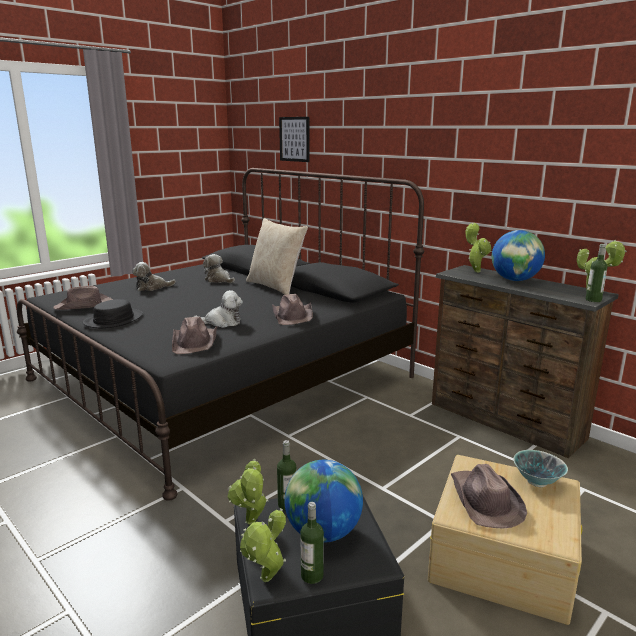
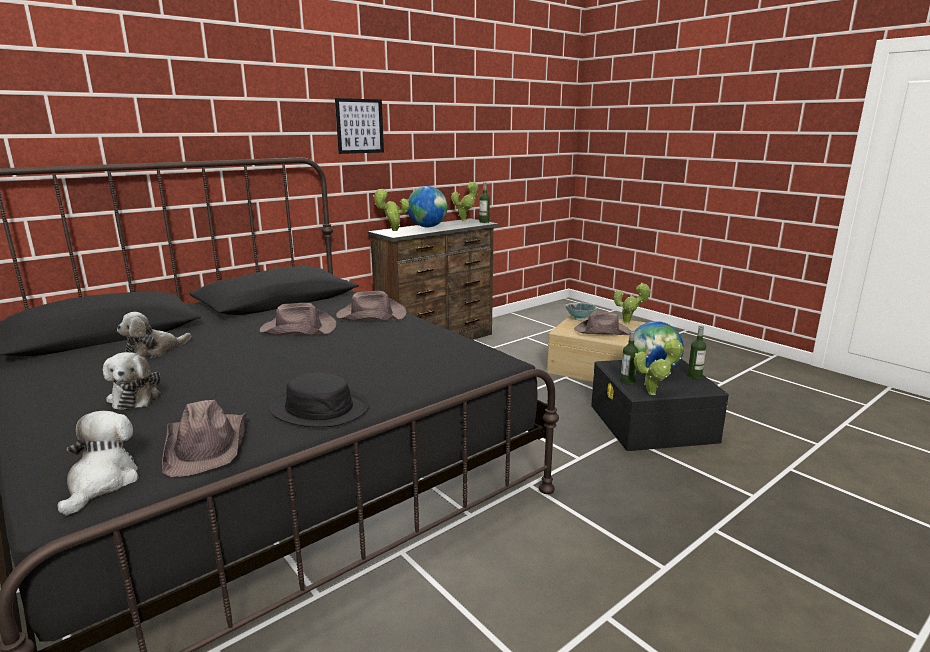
camera: 85 degrees left, 0 degrees up
(195, 342) = (442, 353): brown hat -> brown hat (298, 329)
(222, 322) = (376, 343): plush toy -> plush toy (102, 483)
(265, 581) = (707, 388): potted plant -> potted plant (628, 323)
(276, 287) = (238, 321): beige pillow -> none
(294, 139) = (67, 114): picture -> picture (359, 126)

